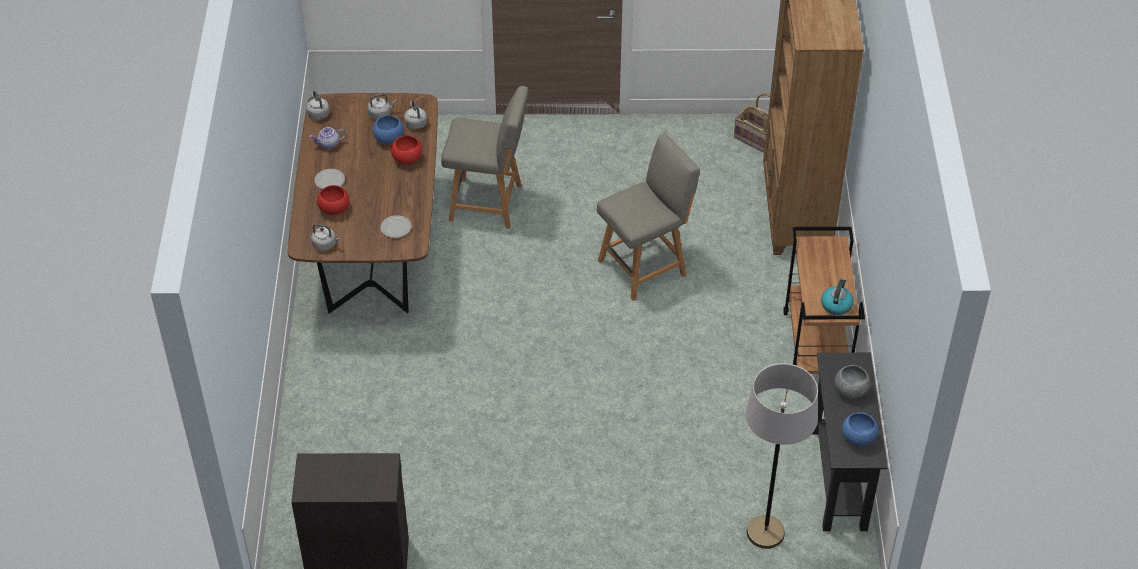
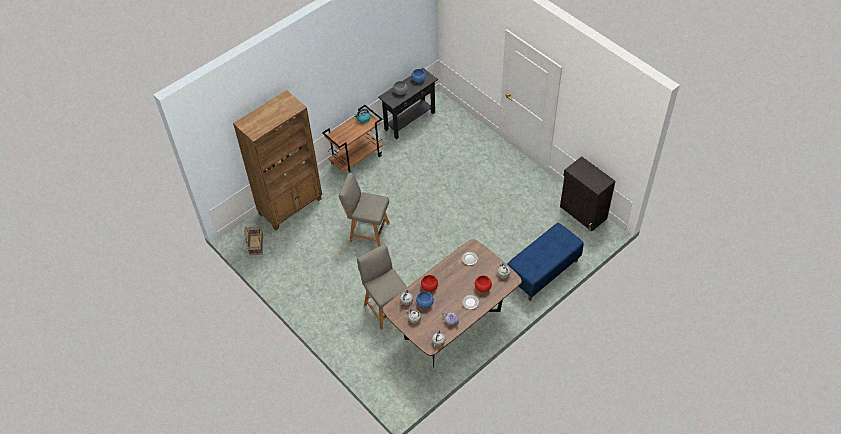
camera: 130 degrees left, 5 degrees up
(324, 412) = (543, 272): none -> blue bench
(765, 533) = (451, 124): grey floor lamp -> none

